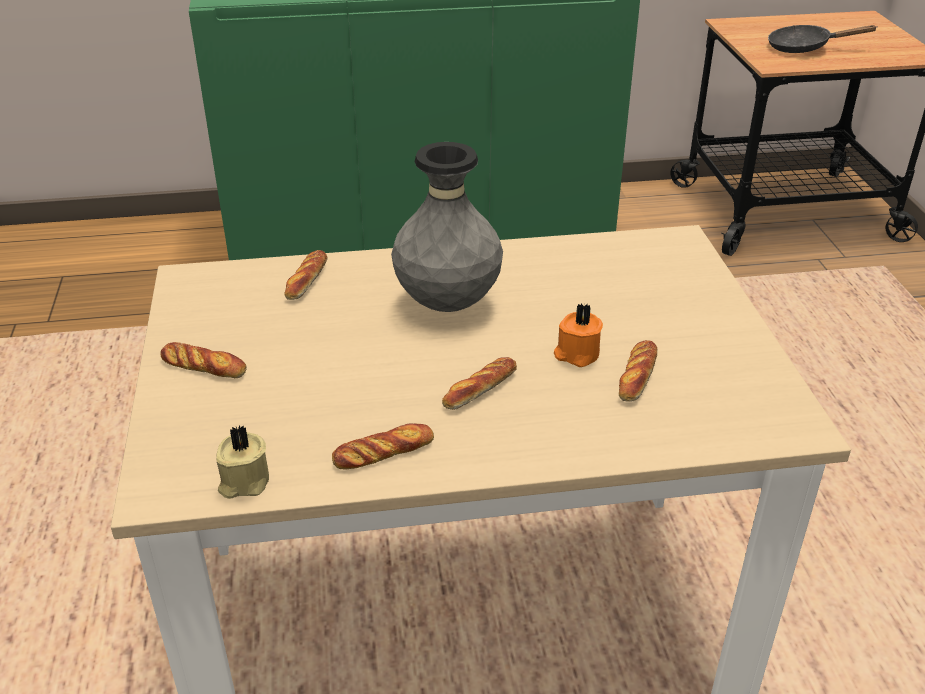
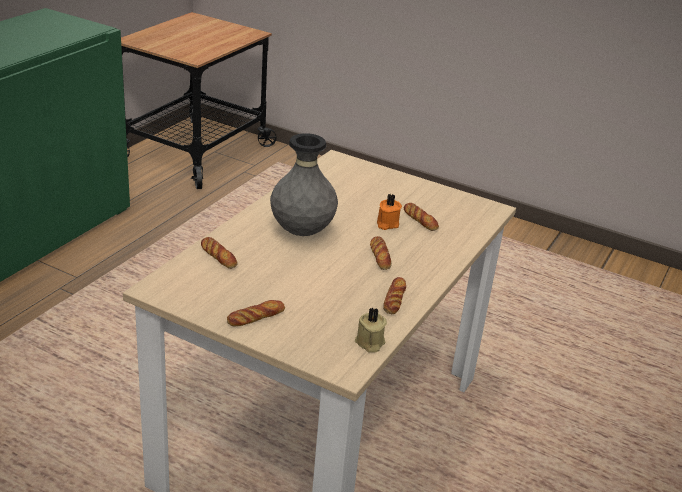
camera: 55 degrees left, 5 degrees down
(804, 48) = (194, 44): black frying pan -> none

